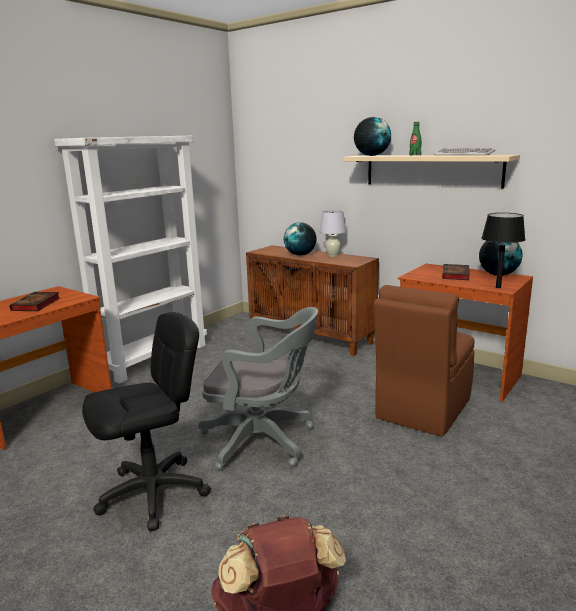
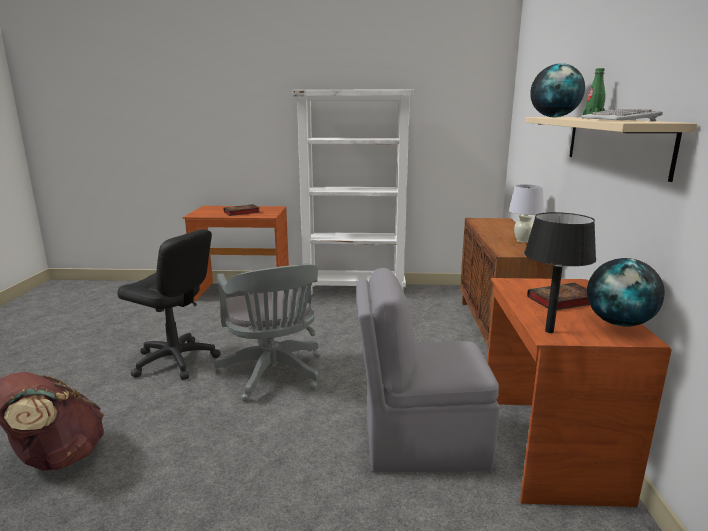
camera: 55 degrees right, 0 degrees up
(300, 255) = (496, 232): globe -> none
(422, 409) = (420, 442): brown chair -> grey chair

